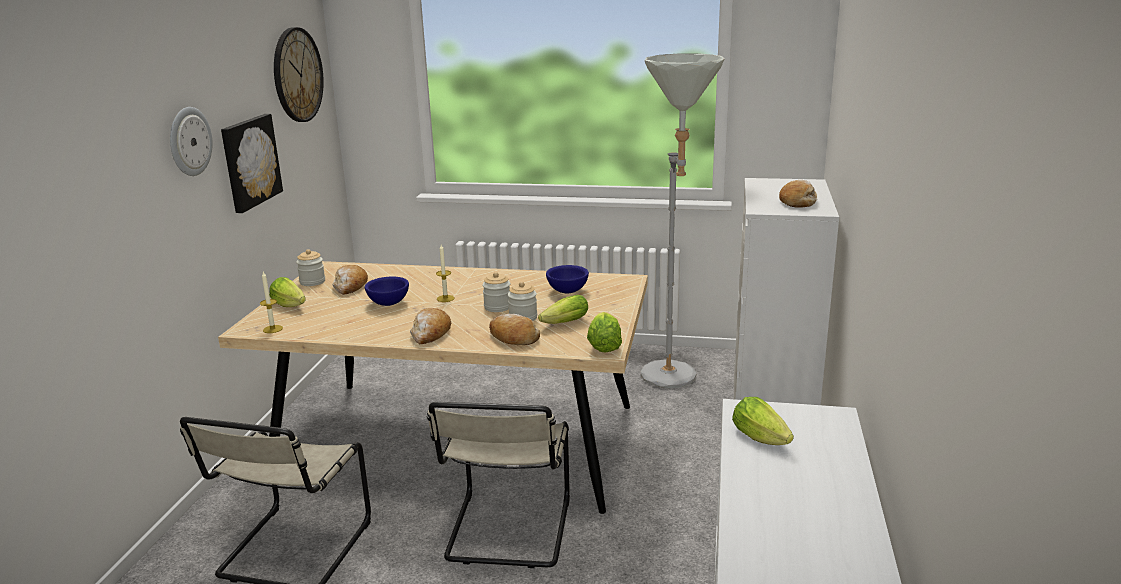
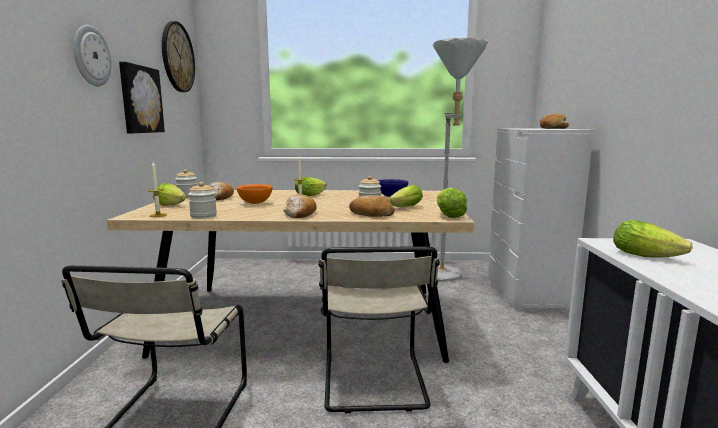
camera: 10 degrees left, 10 degrees down
(389, 303) = (256, 203): blue bowl -> orange bowl
(466, 284) = (312, 195): none -> lettuce
(497, 307) = (345, 203): jar -> jar (203, 216)

